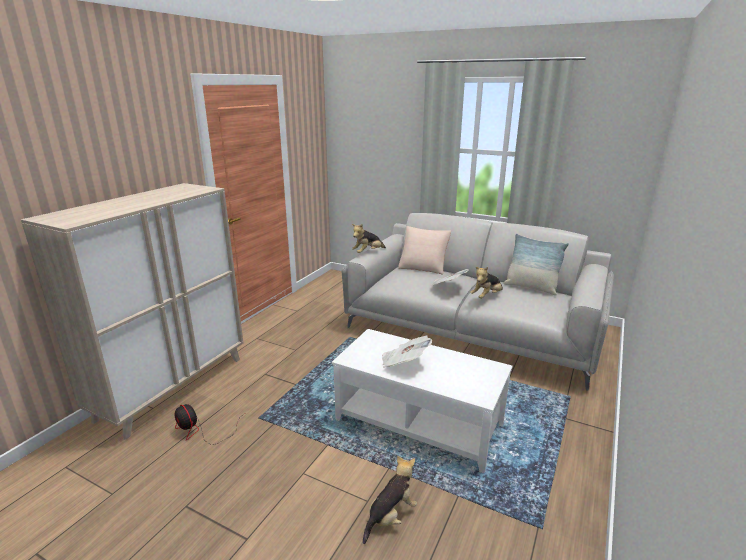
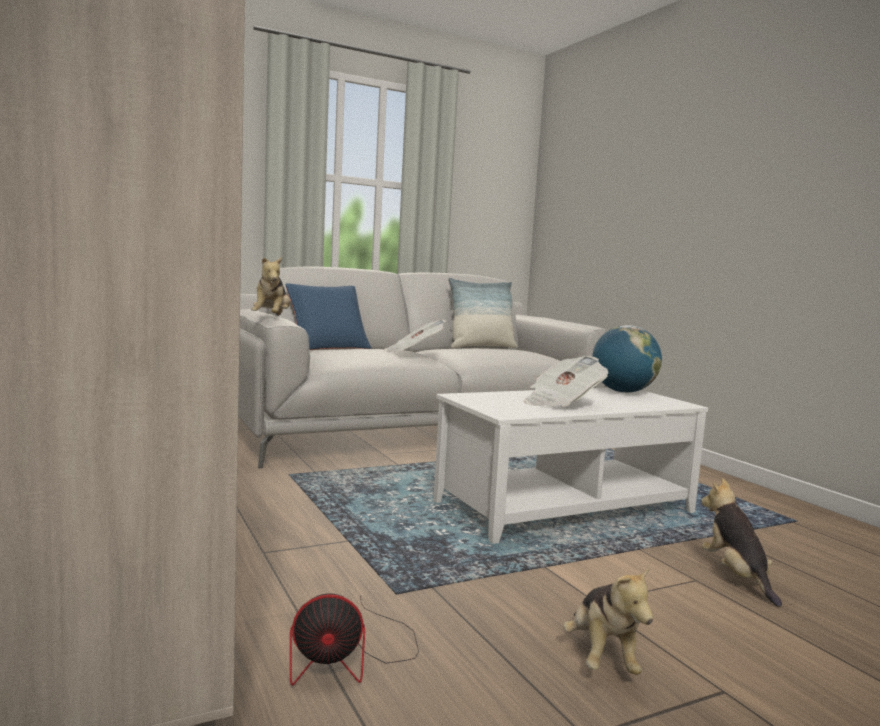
camera: 55 degrees left, 15 degrees down
(423, 267) = (327, 347): beige pillow -> blue pillow
(484, 369) = (623, 392): none -> globe
(486, 296) = (472, 353): plush toy -> plush toy (601, 657)

